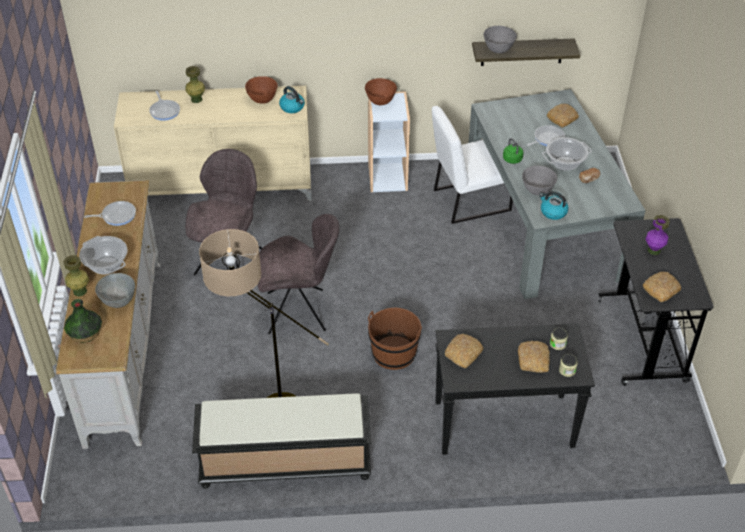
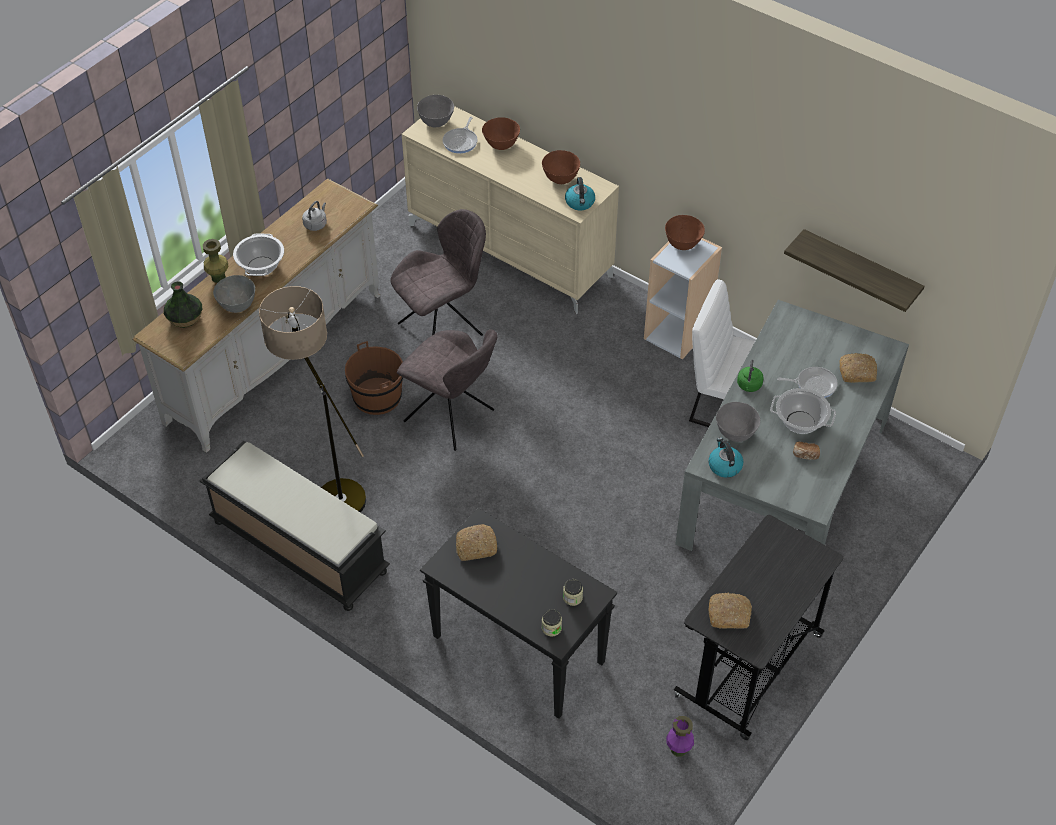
camera: 40 degrees right, 5 degrees up
(117, 215) = (316, 224): frying pan -> grey kettle
(196, 99) = (501, 145): green vase -> brown bowl
(394, 353) = (493, 513): brown bucket -> brown bucket (377, 397)
(498, 50) = (820, 253): grey bowl -> grey bowl (436, 122)
(533, 360) = (532, 597): bread -> none
(654, 250) = (772, 571): purple vase -> purple vase (678, 749)

